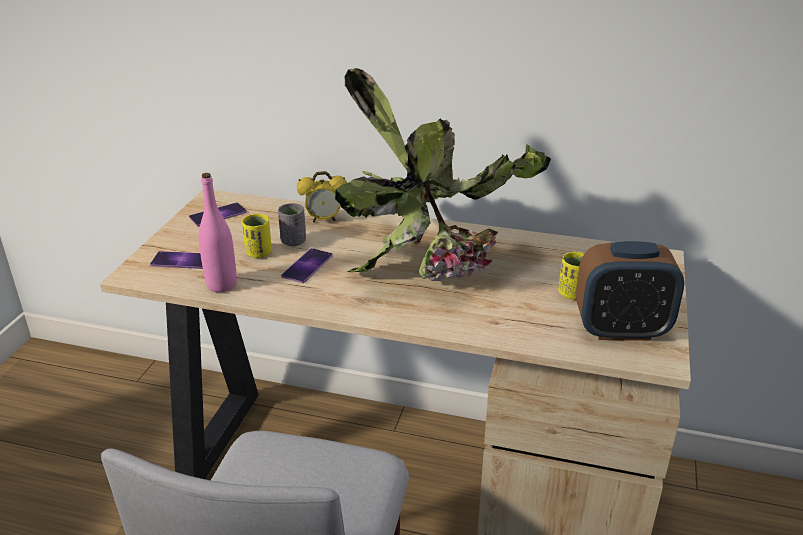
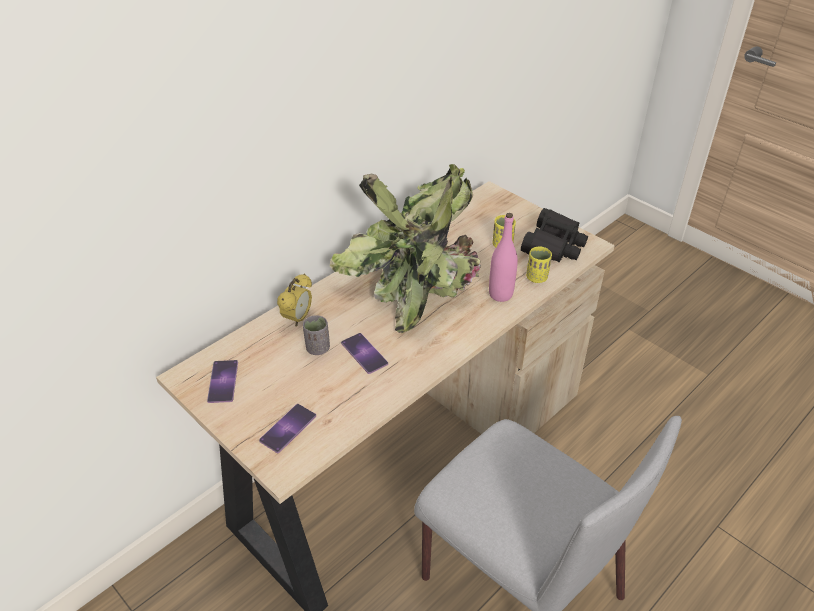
camera: 60 degrees left, 10 degrees up
(221, 285) = (351, 413): pink bottle -> pink bottle (500, 294)
(259, 253) = (318, 375): yellow cup -> yellow cup (536, 277)
(621, 330) = (553, 245): alarm clock -> black binoculars

